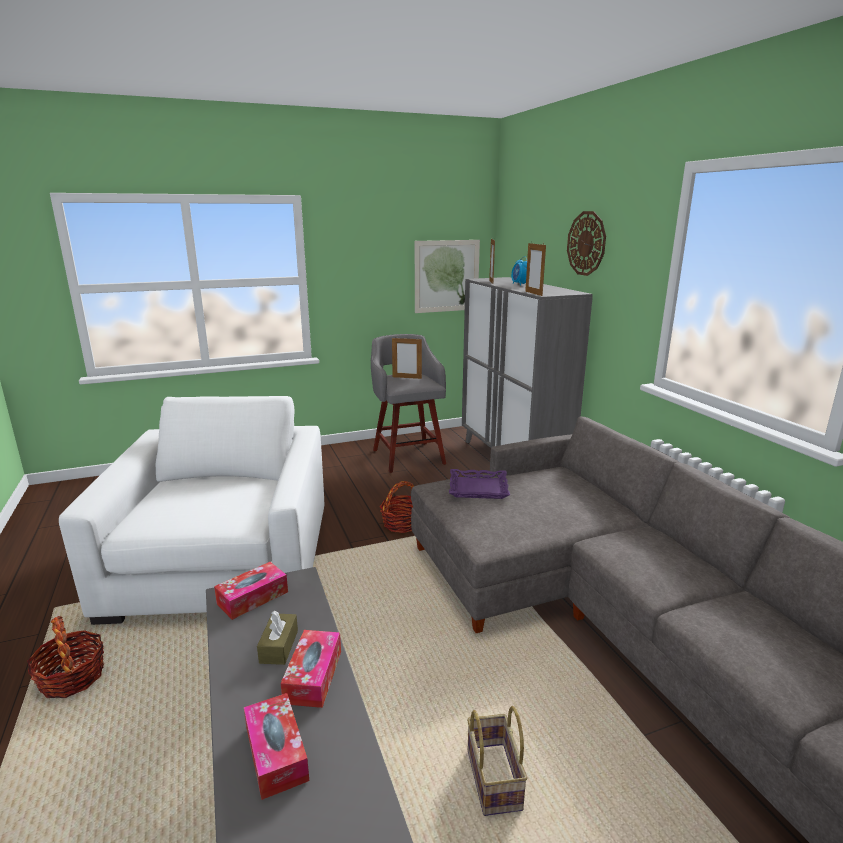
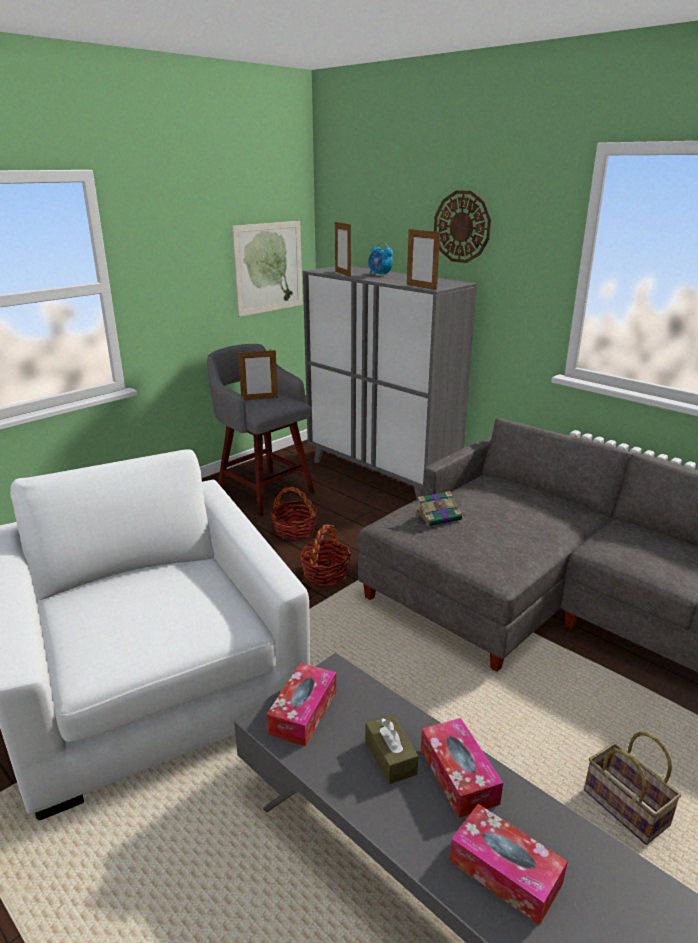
camera: 25 degrees left, 5 degrees up
(72, 677) = (77, 898): basket -> basket (294, 530)
(478, 488) = (439, 516): purple tray -> book

